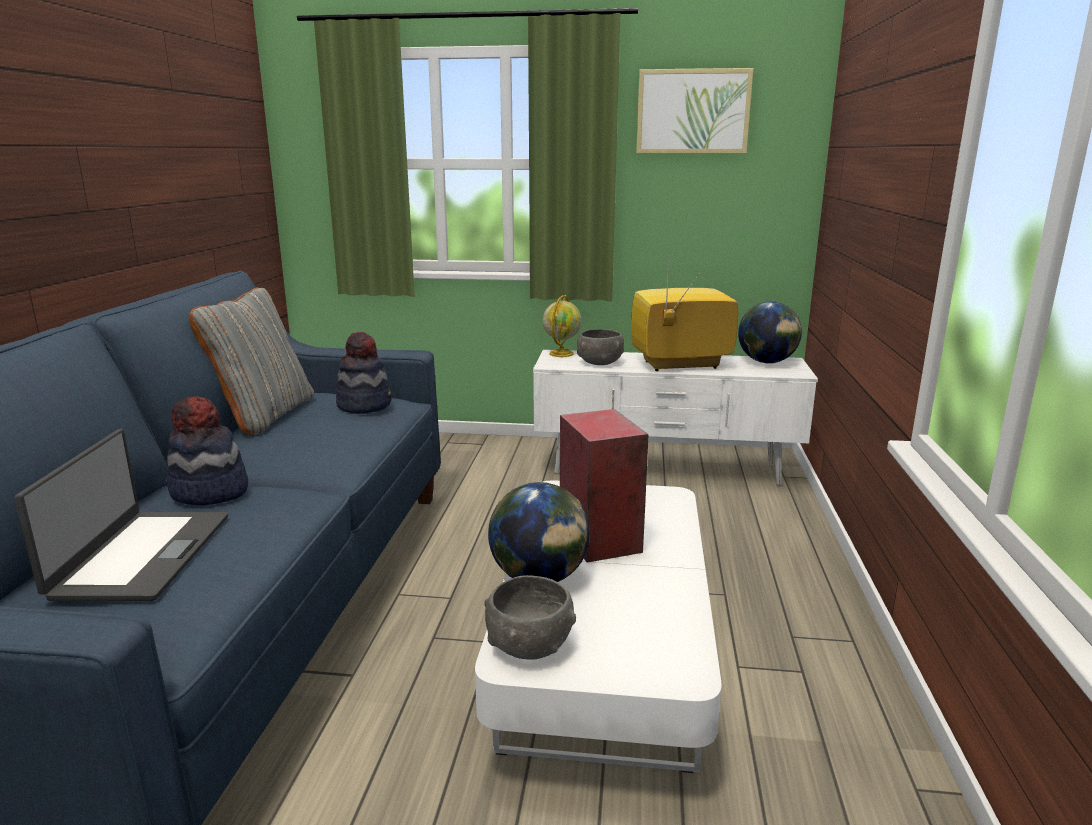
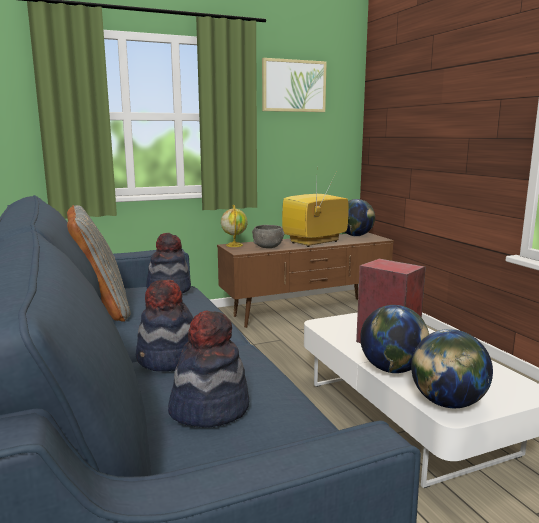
camera: 30 degrees left, 5 degrees down
(141, 555) = (209, 408): laptop -> hat
(530, 646) = (447, 403): grey bowl -> globe
(665, 469) = (306, 312): white tv stand -> brown tv stand

